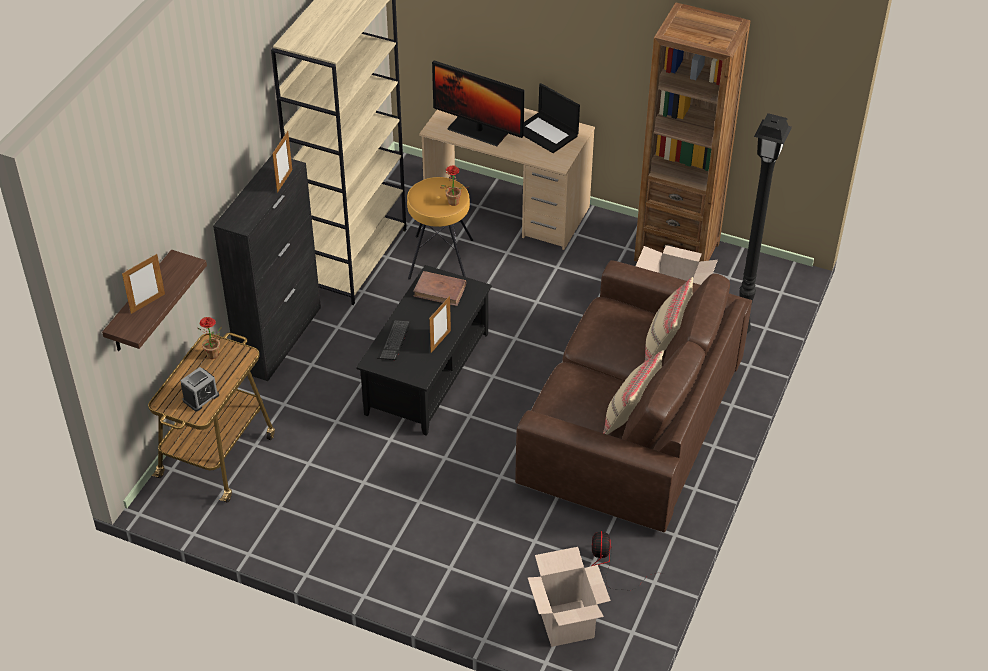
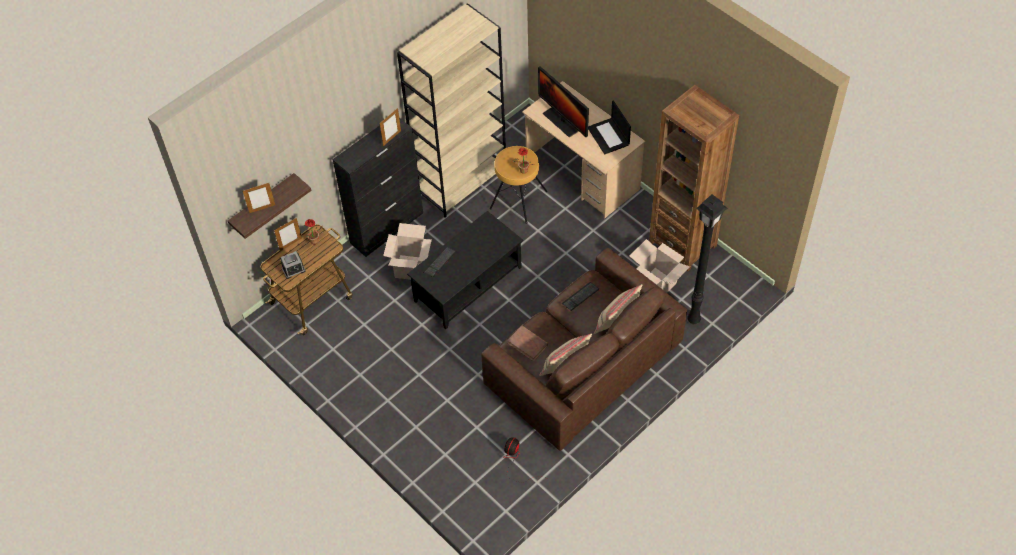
camera: 25 degrees right, 10 degrees up
(440, 290) = (487, 233): brown book -> brown book (527, 344)
(440, 341) = (468, 272): picture frame -> picture frame (290, 244)
(566, 623) = (468, 490): cardboard box -> cardboard box (410, 267)
(604, 329) = (580, 296): none -> keyboard

